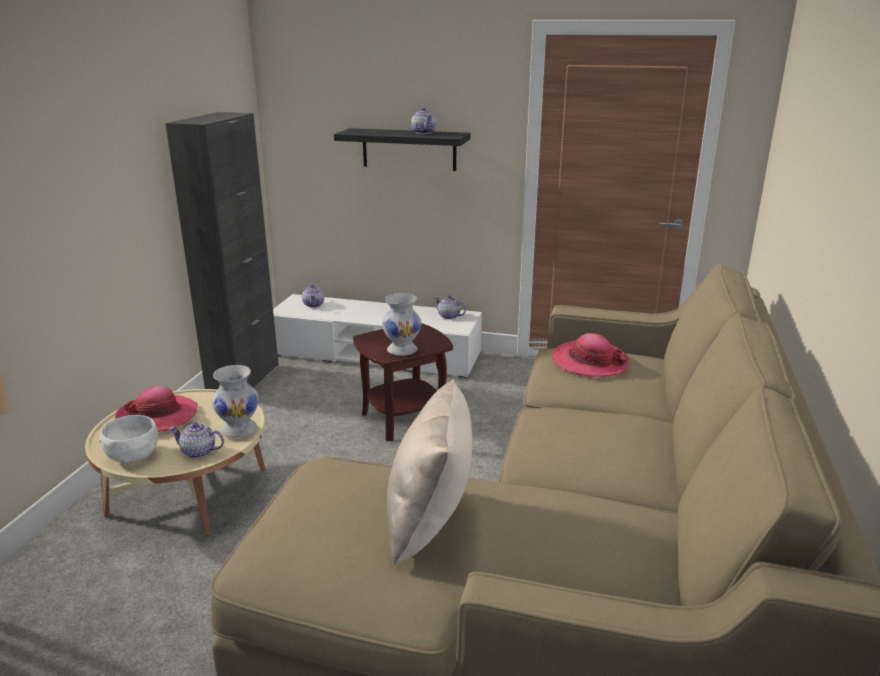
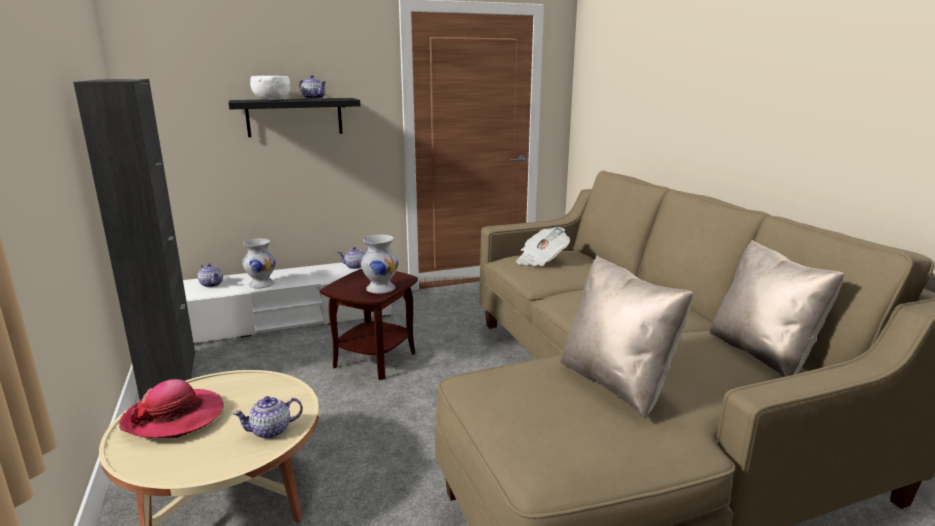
camera: 35 degrees left, 5 degrees down
(133, 455) = (193, 462): white bowl -> white bowl (271, 100)
(239, 429) = (289, 397): white vase -> white vase (262, 284)
(589, 362) = (541, 260): hat -> newspaper
(652, 559) = (762, 353): none -> beige pillow

